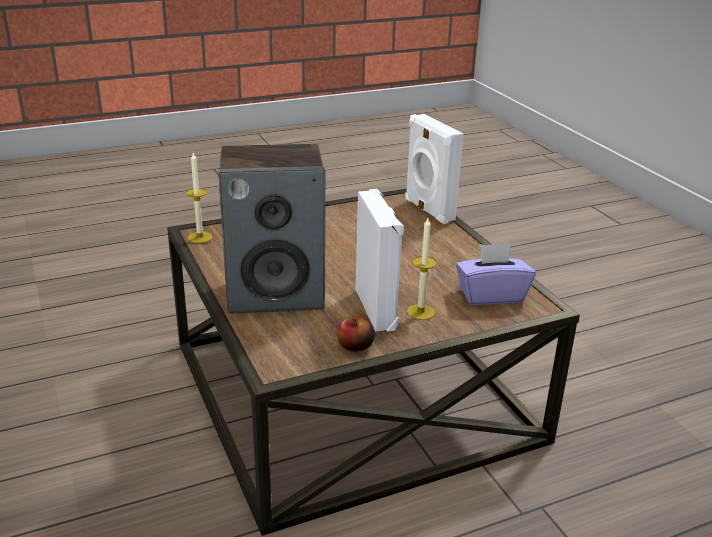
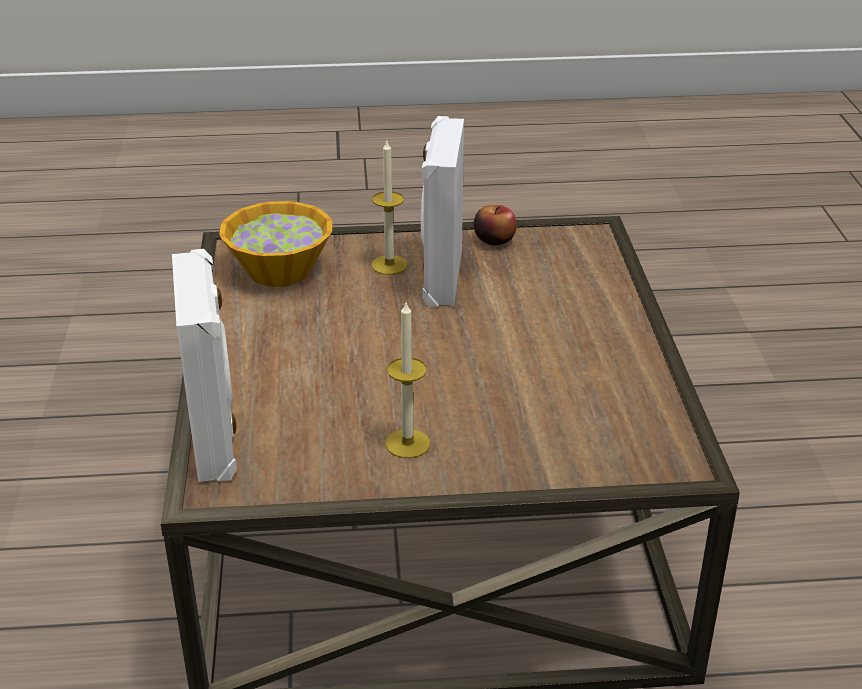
camera: 160 degrees left, 5 degrees up
(200, 237) = (674, 447): candle -> candle (407, 443)
(276, 294) = (566, 316): speaker -> none
(491, 295) = (280, 270): purple tissue box -> bowl

